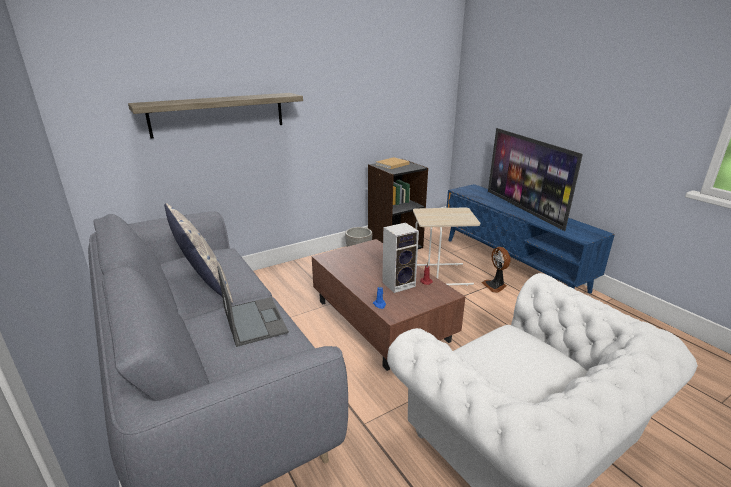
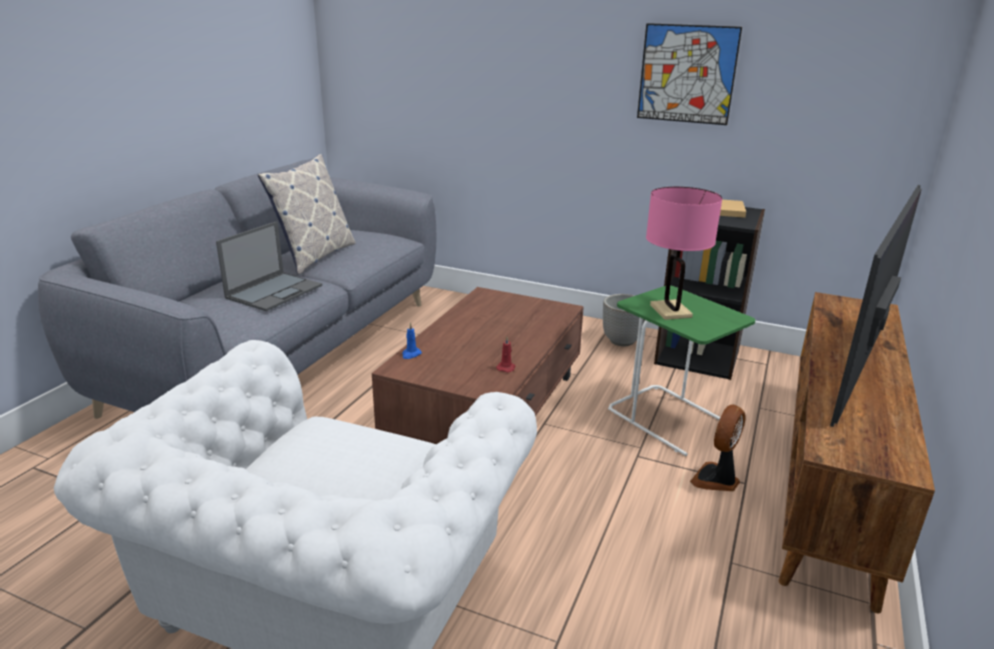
camera: 55 degrees right, 0 degrees up
(218, 114) = (472, 75): shelf -> none
(356, 93) = (687, 74): none -> picture
(399, 284) = (477, 352): speaker -> none
(441, 274) = (671, 419): beige side table -> green side table
(443, 218) = (670, 311): none -> pink table lamp
(512, 263) = (831, 481): blue tv stand -> brown tv stand

